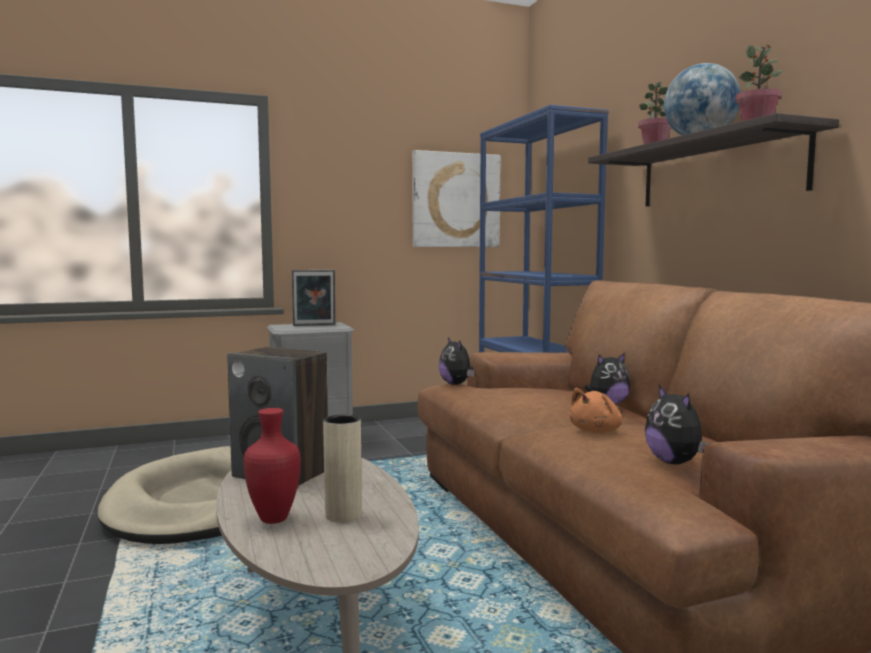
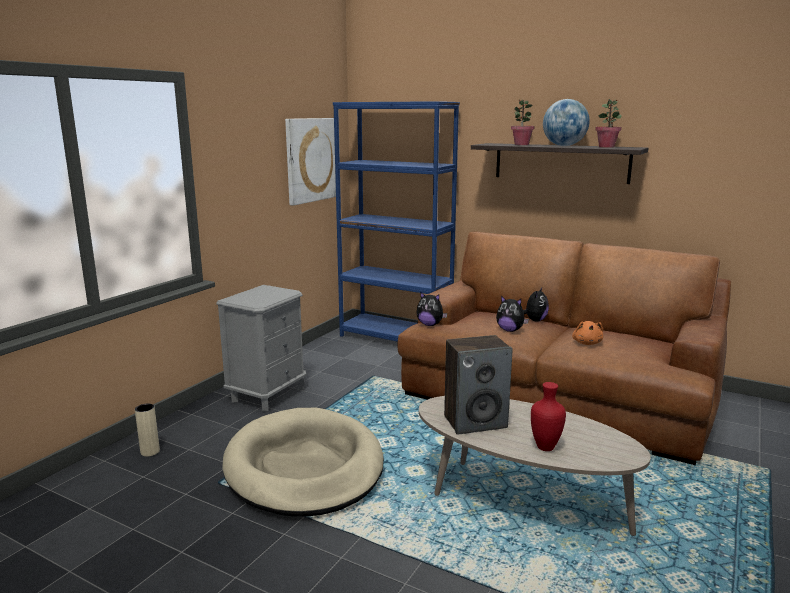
camera: 40 degrees left, 10 degrees up
(314, 325) = (261, 294): picture frame -> none
(343, 515) = (566, 432): beige vase -> beige vase (150, 452)
(675, 462) = (649, 352): plush toy -> plush toy (510, 330)

